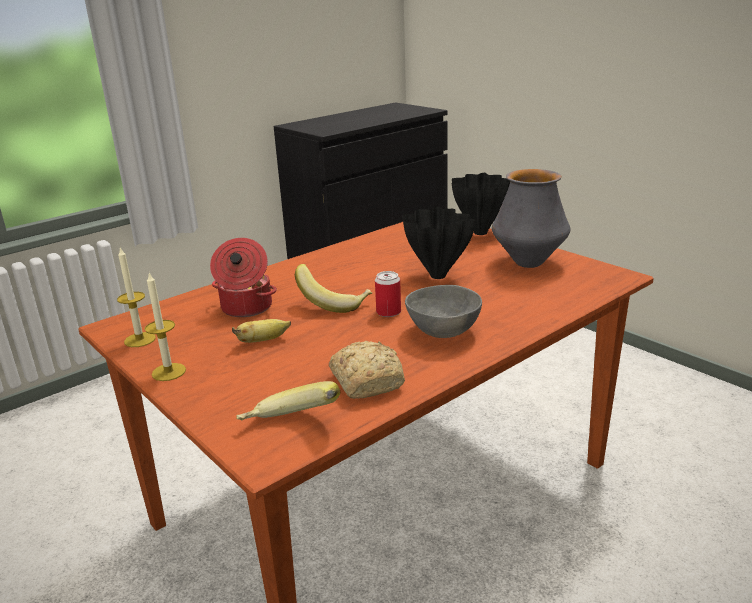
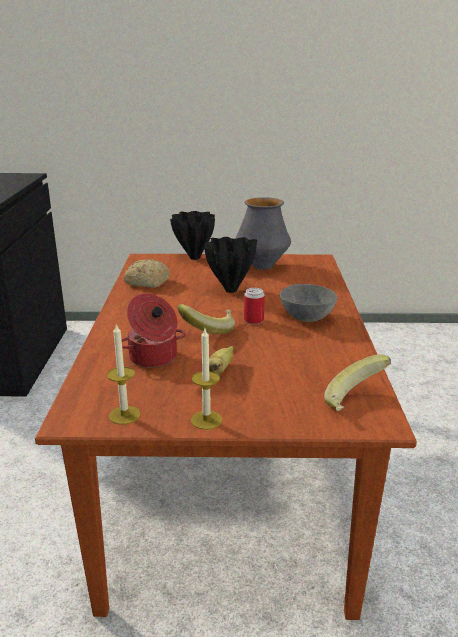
camera: 50 degrees left, 0 degrees up
(367, 381) = (333, 359): bread -> bread (146, 282)

